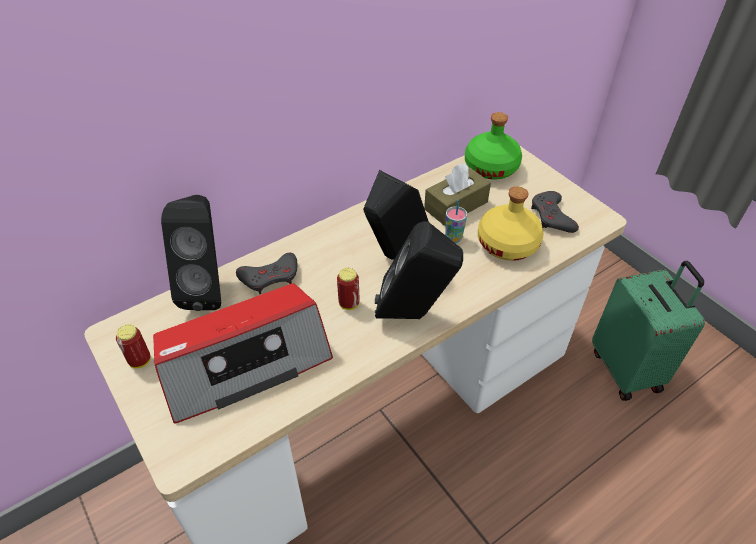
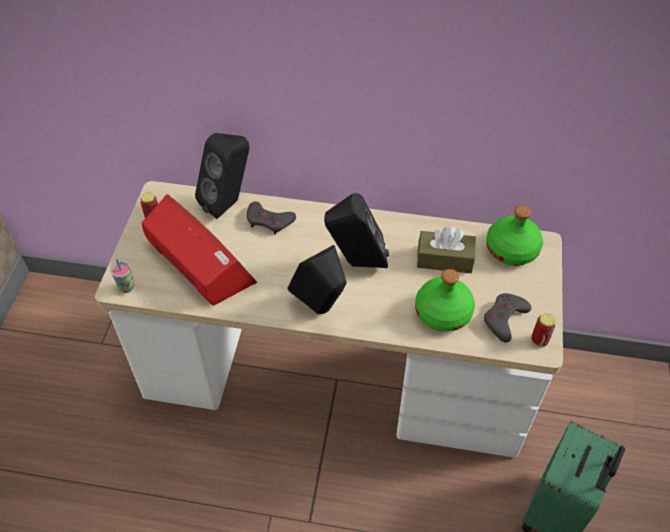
camera: 45 degrees right, 5 degrees up
(245, 363) = (199, 262): radio -> radio turned 150 degrees counterclockwise
(349, 304) = (292, 272): can -> can (539, 340)
(453, 238) = (411, 281): cup -> cup (127, 288)
(508, 244) = (443, 313): yellow bottle -> green bottle

